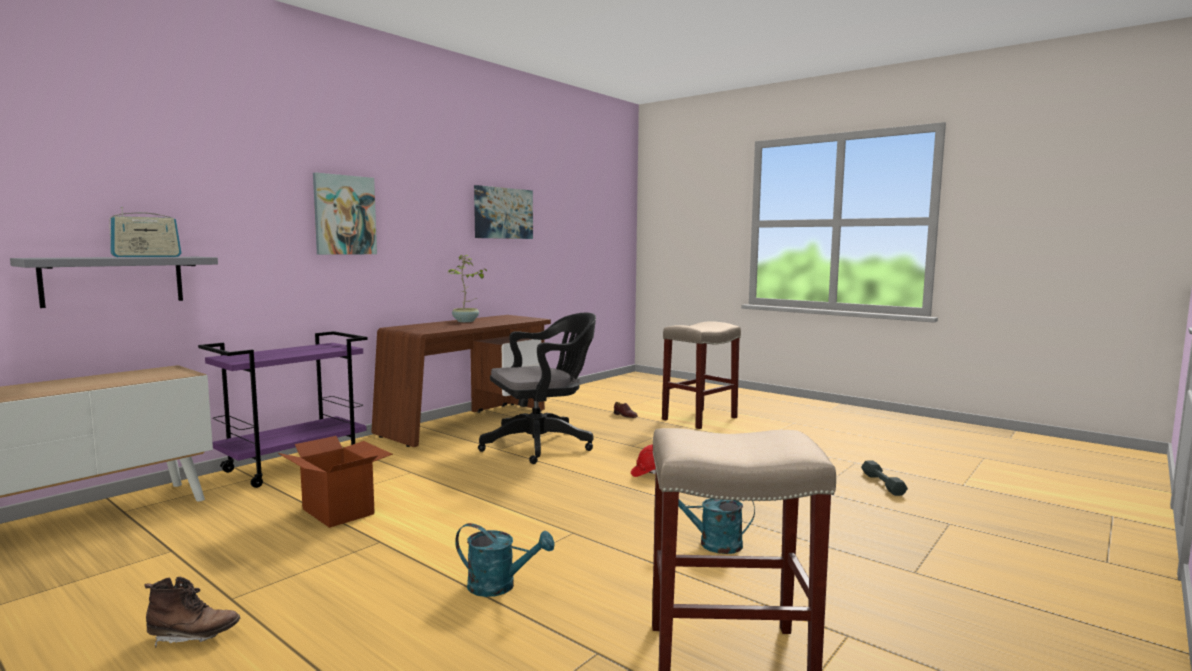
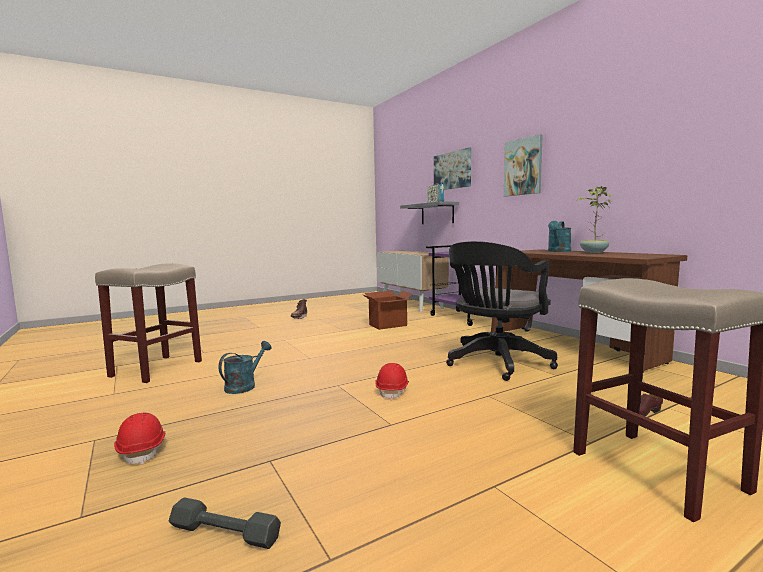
camera: 110 degrees right, 0 degrees up
(500, 586) = (275, 344): turquoise watering can -> turquoise watering can (558, 251)
(503, 213) = (695, 127): picture -> picture (452, 170)
(542, 445) = (496, 364): black office chair -> black office chair turned 45 degrees clockwise
(883, 539) = (142, 450): none -> red hard hat

